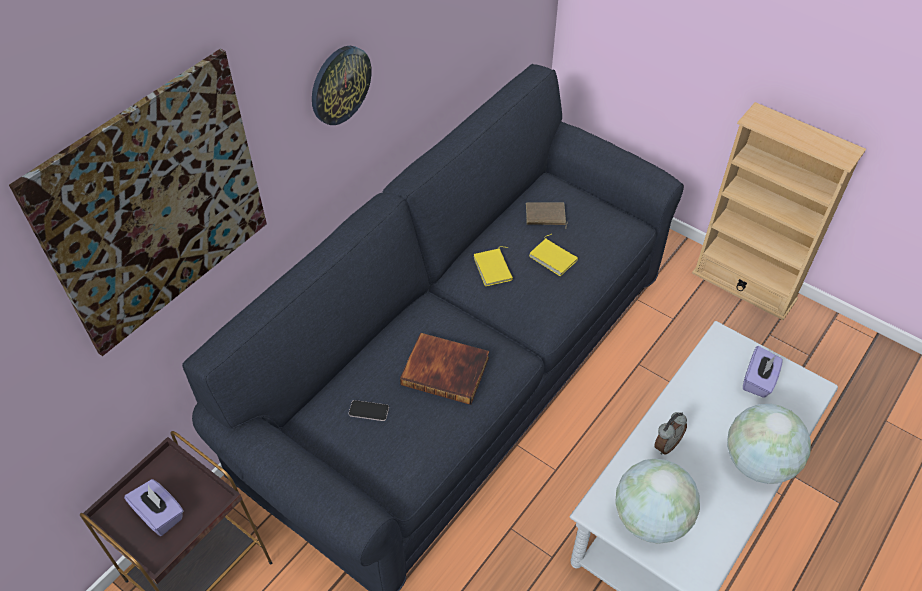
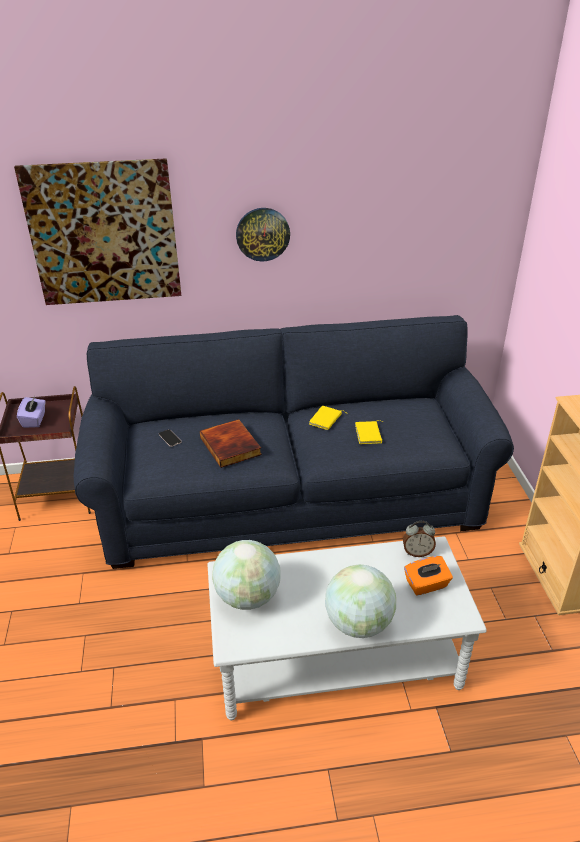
camera: 45 degrees right, 15 degrees down
(545, 217) = (394, 414): brown book -> none
(666, 444) = (312, 571): alarm clock -> alarm clock (417, 552)
(758, 381) = (426, 585): purple tissue box -> orange tissue box

